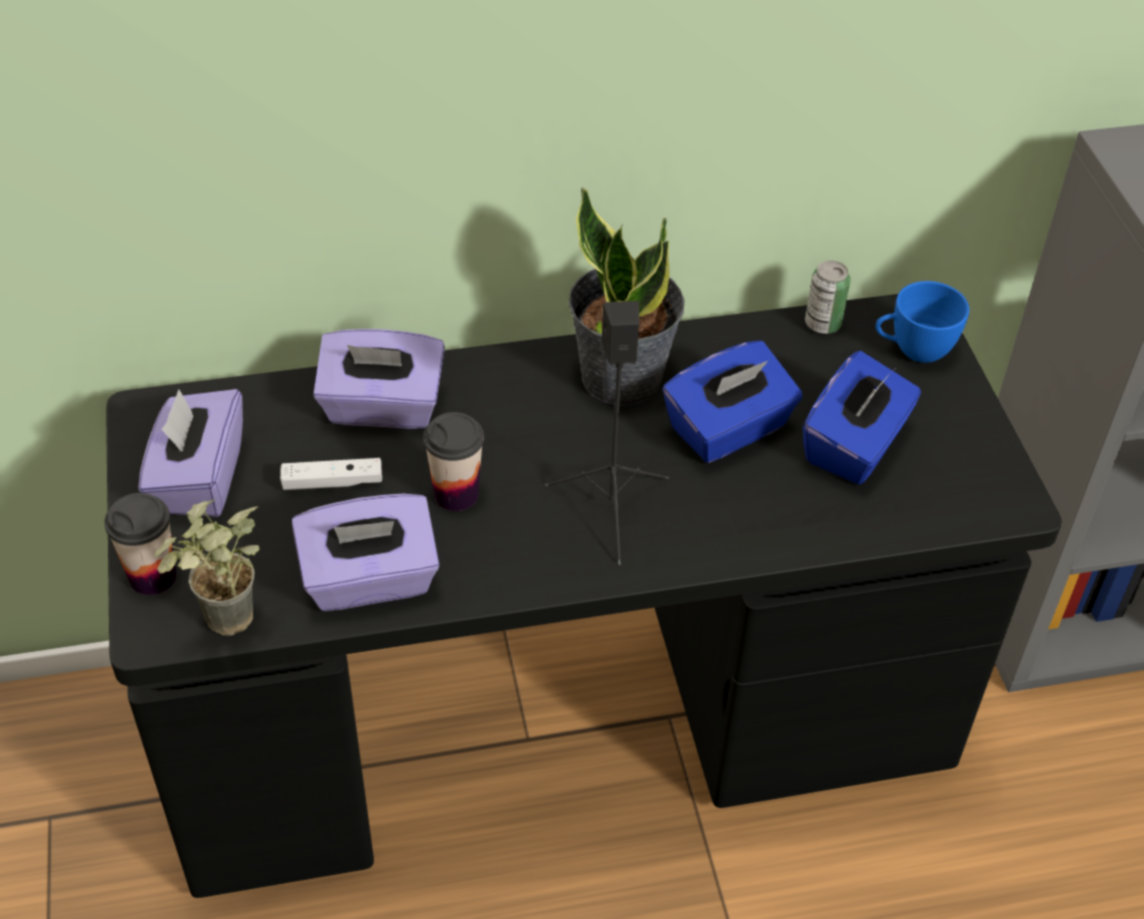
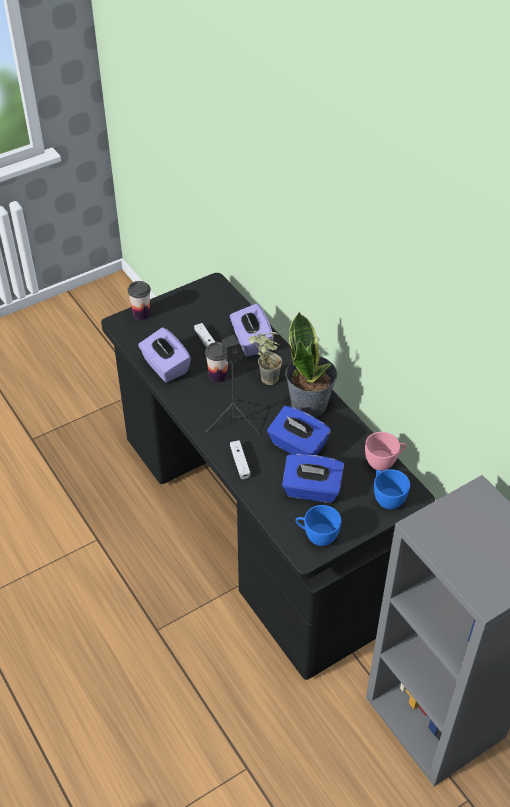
camera: 70 degrees right, 0 degrees up
(199, 479) = (190, 308): purple tissue box -> none
(224, 630) = (127, 339): potted plant -> potted plant (264, 379)
(736, 534) = (240, 462): none -> white game controller
(822, 324) = (384, 462): can -> pink cup
(976, 476) = (316, 536): none -> blue cup

